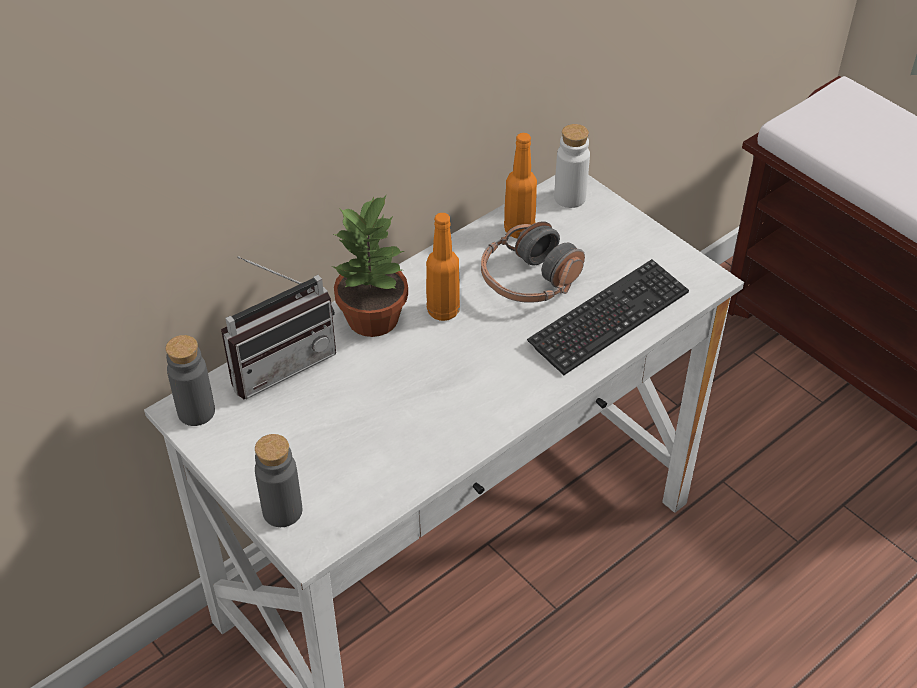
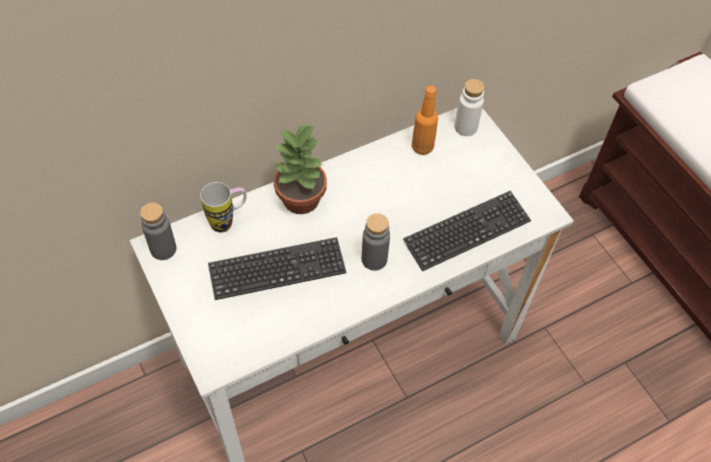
camera: 10 degrees right, 10 degrees up
(279, 362) = (228, 221): radio -> mug
(282, 511) = (202, 337): grey bottle -> grey bottle (374, 259)
(365, 409) = (277, 270): none -> keyboard
(443, 311) = (351, 203): orange bottle -> none
(530, 280) = (419, 189): headphones -> none

